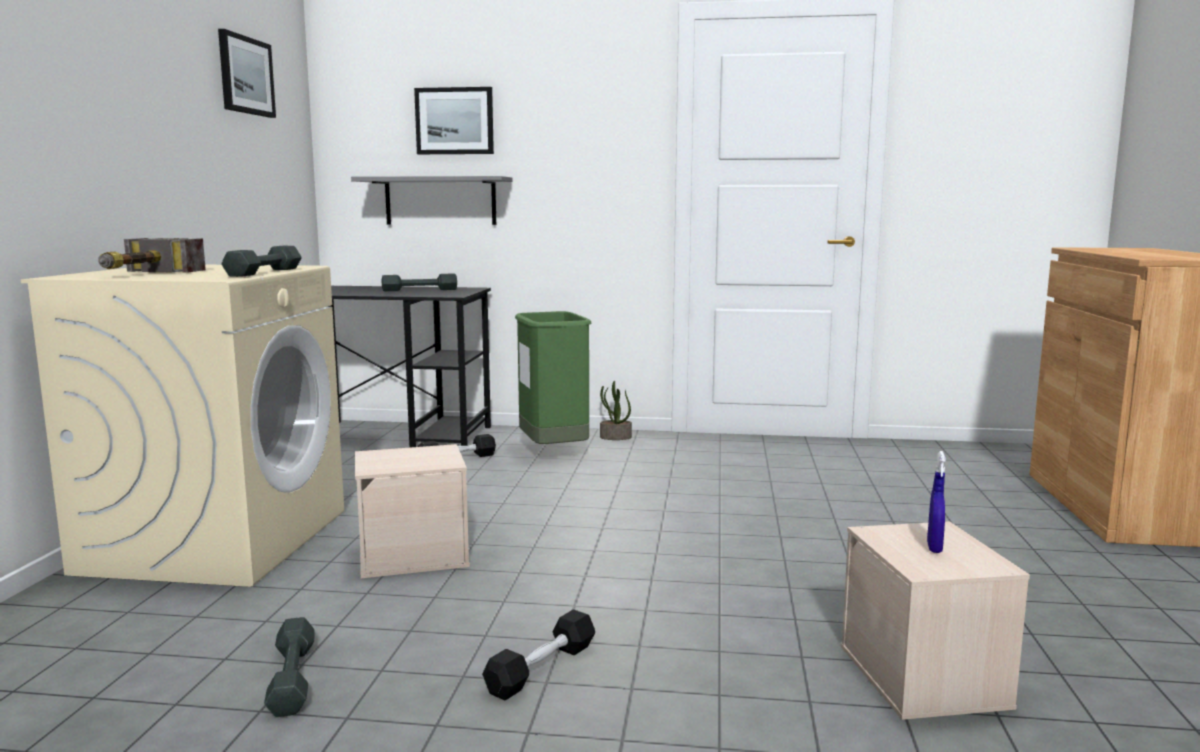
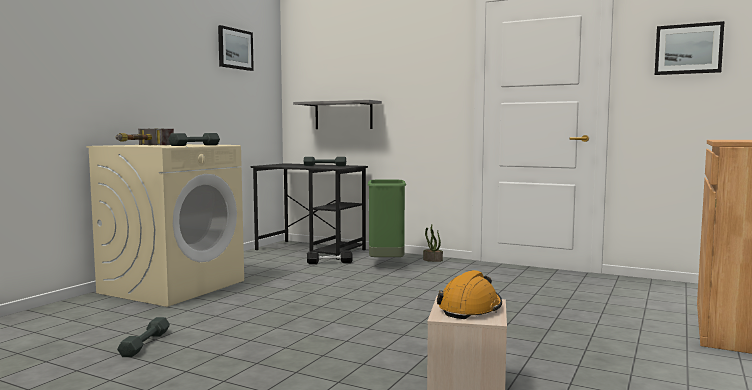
camera: 20 degrees right, 5 degrees down
(414, 555) = (256, 303): beige storage box -> none
(454, 121) = (352, 69): picture -> picture (688, 49)
(541, 668) = (261, 357): black dumbbell -> none
(934, 547) = (470, 309): blue spray bottle -> orange hard hat

